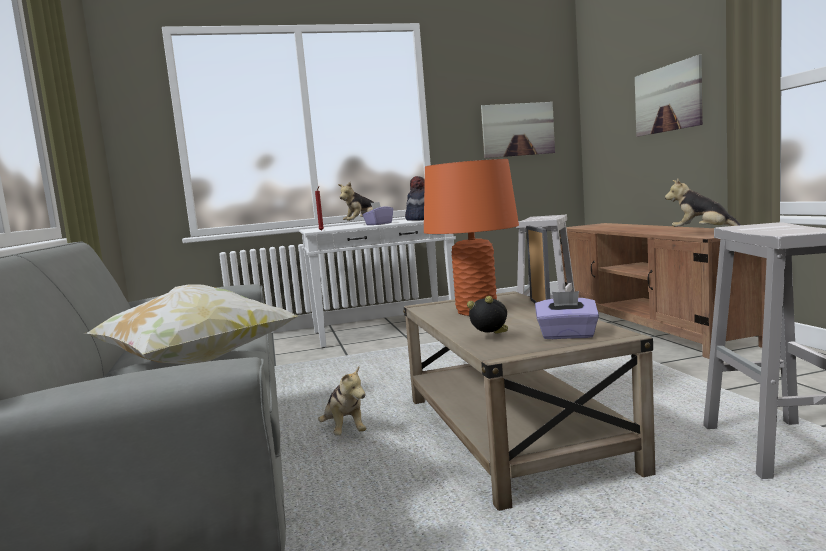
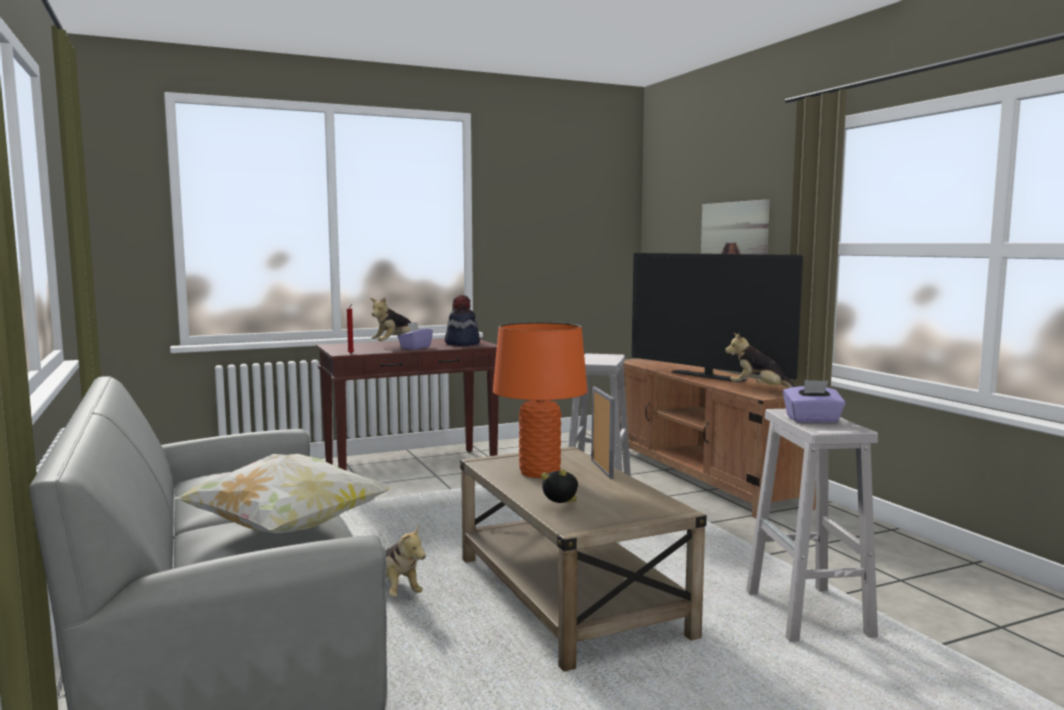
camera: 10 degrees left, 0 degrees up
(385, 330) = (412, 468): white console table -> brown console table
(518, 129) = (573, 241): picture -> none
(567, 335) = (631, 508): purple tissue box -> purple tissue box (812, 420)
(649, 229) = (708, 376): none -> television

